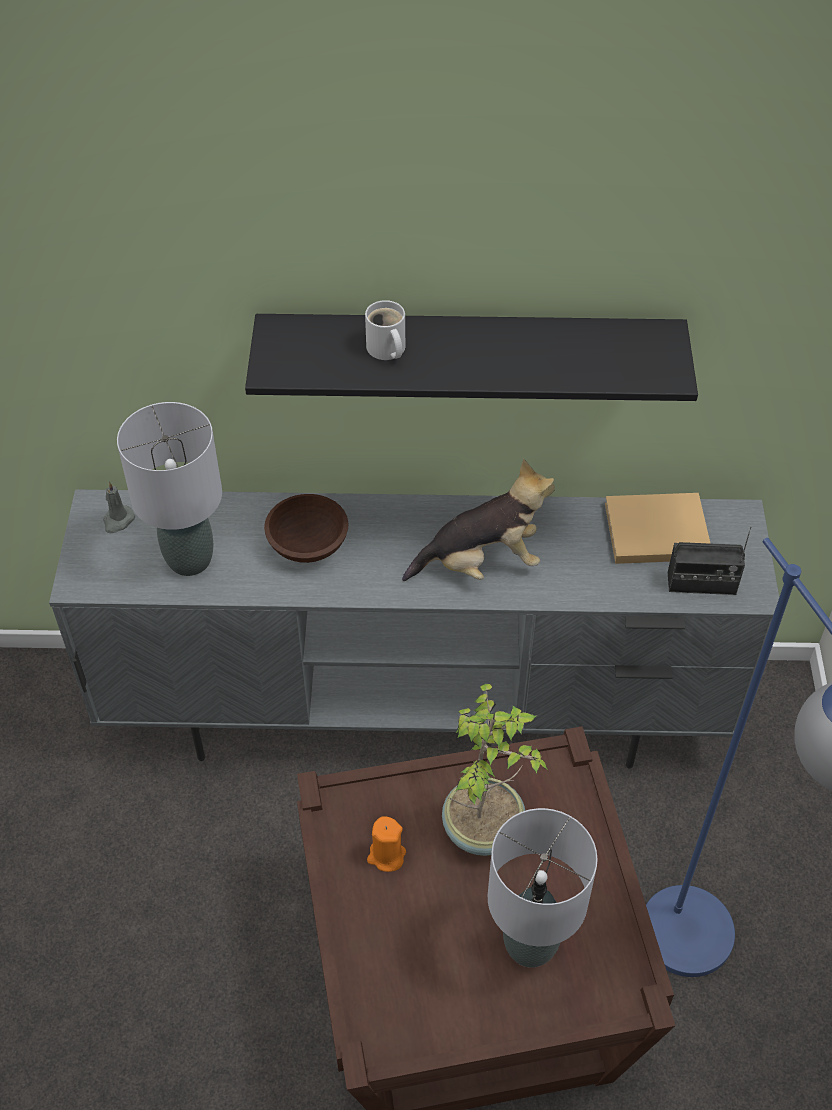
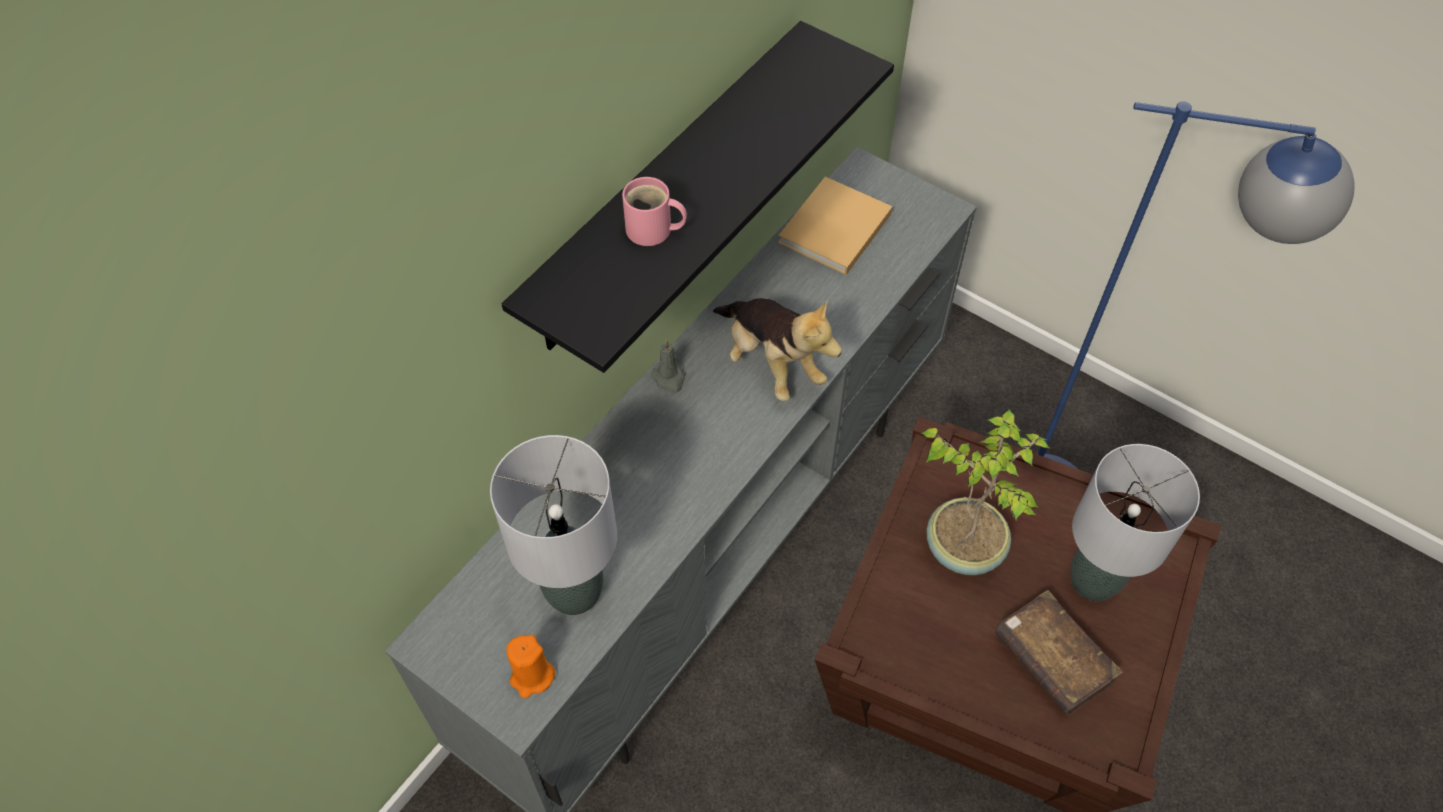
camera: 55 degrees left, 5 degrees up
(118, 521) = (466, 631): grey candle -> grey candle (669, 378)
(309, 544) = (641, 480): brown bowl -> none
(386, 350) = (653, 231): white mug -> pink mug
(386, 856) = (943, 637): orange candle -> orange candle (532, 676)
(427, 949) = (1052, 659): none -> brown book
(482, 562) = (771, 363): plush toy -> plush toy turned 120 degrees clockwise
(701, 584) = (910, 234): radio -> none

